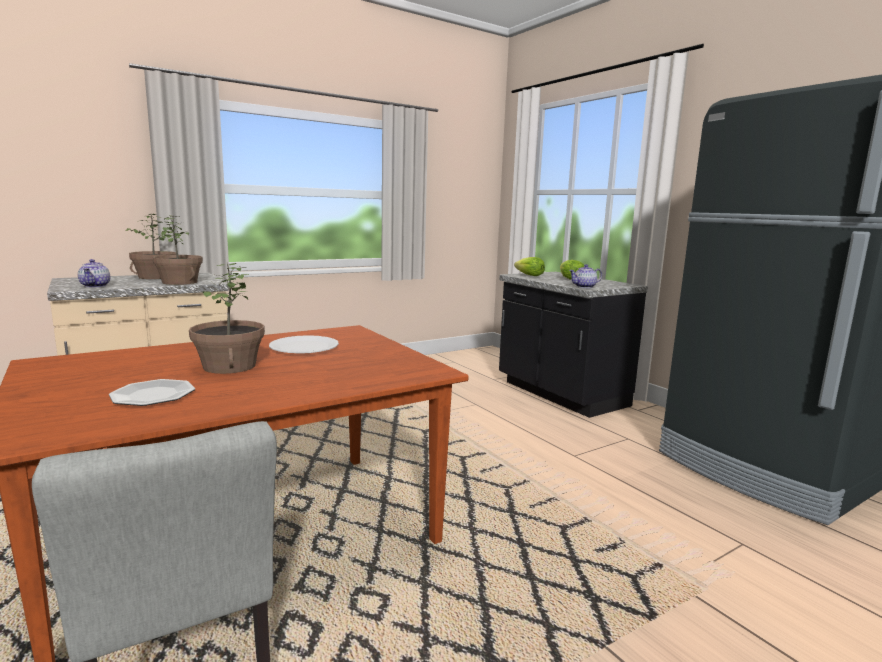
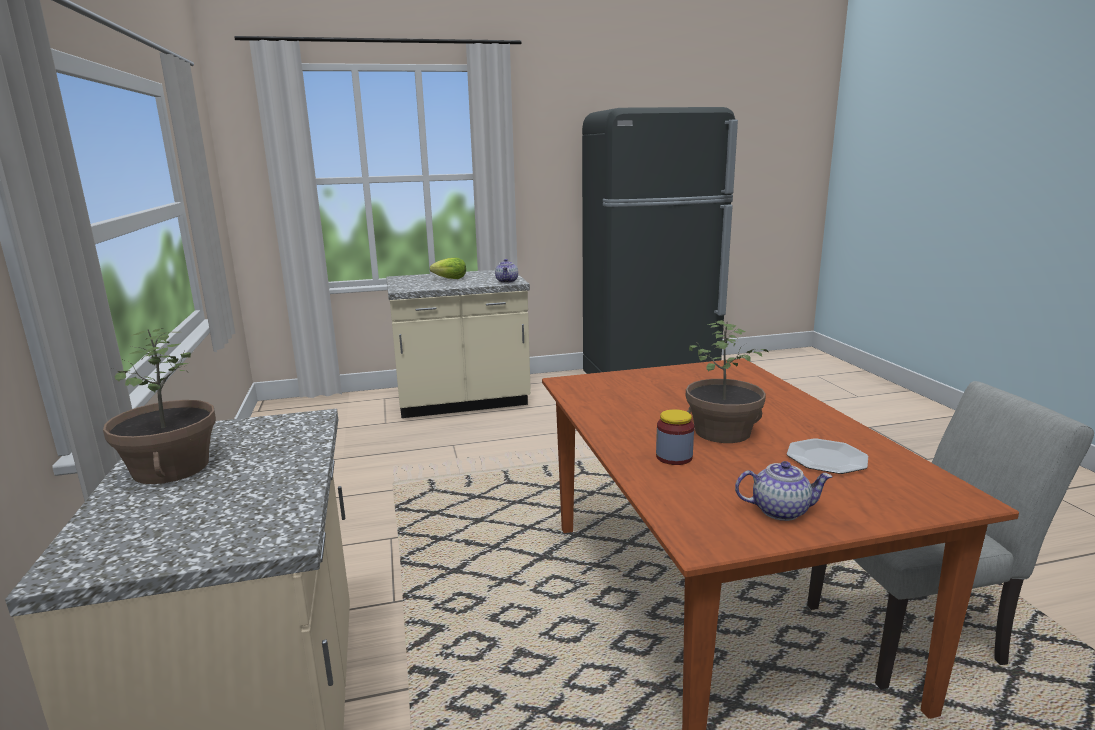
camera: 70 degrees left, 5 degrees up
(95, 286) = (264, 511): teapot -> teapot (780, 510)
(180, 282) = (288, 440): potted plant -> none
(180, 355) = (674, 457): none -> jar
(304, 347) = (645, 402): white plate -> none
(529, 275) = (412, 286): lettuce -> none
(560, 394) = (462, 402): black counter -> beige counter

